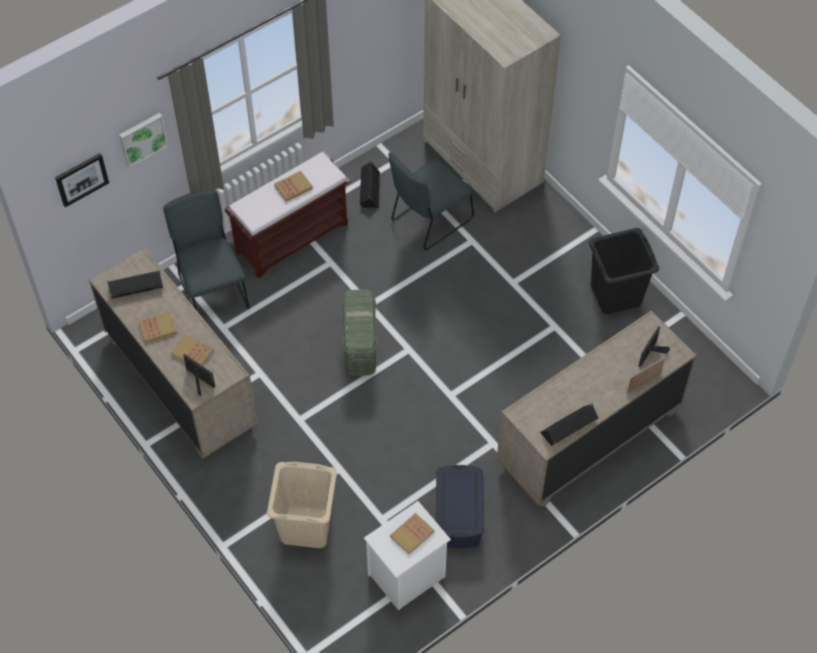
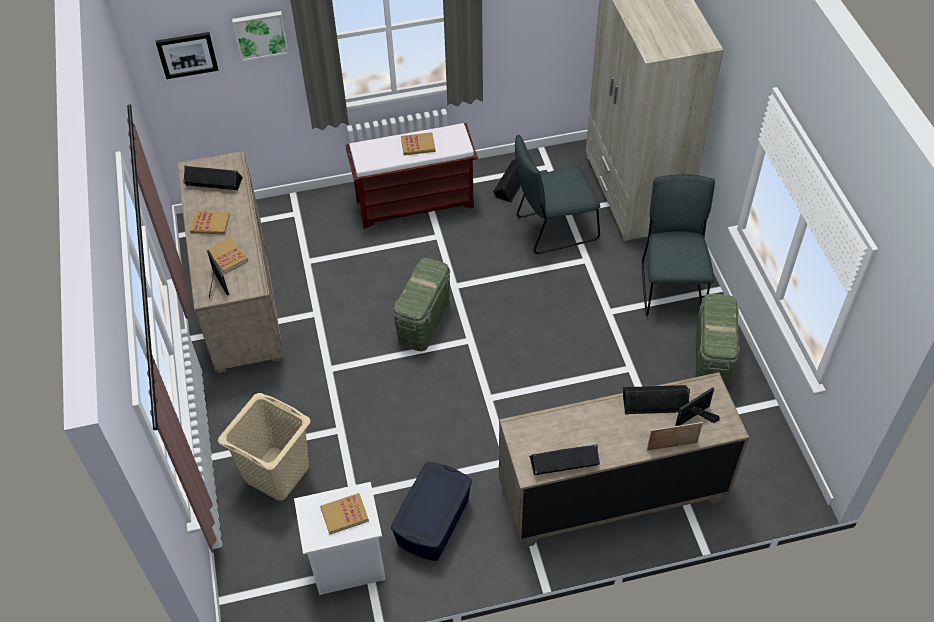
camera: 25 degrees right, 5 degrees down
(212, 289) = (316, 225): grey chair -> grey chair (671, 286)
(614, 352) = (654, 401): none -> black speaker
(616, 295) = (711, 359): black laundry basket -> green storage box

